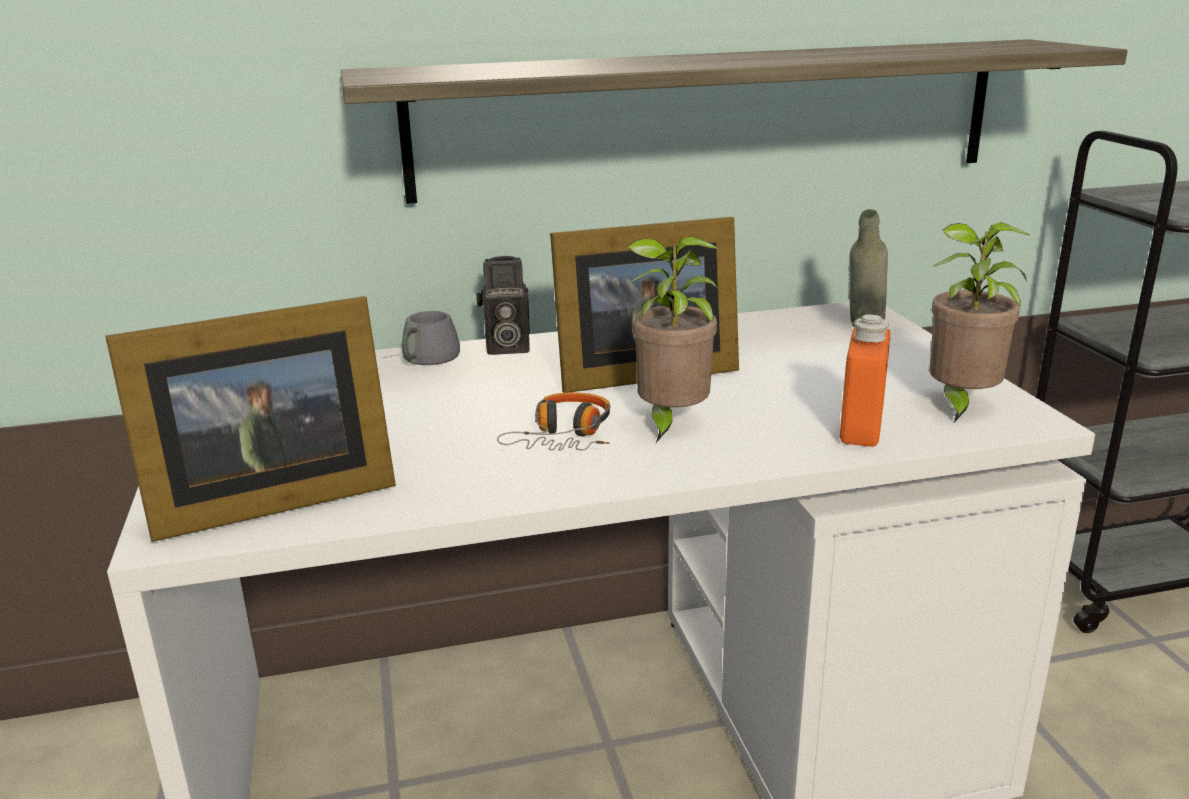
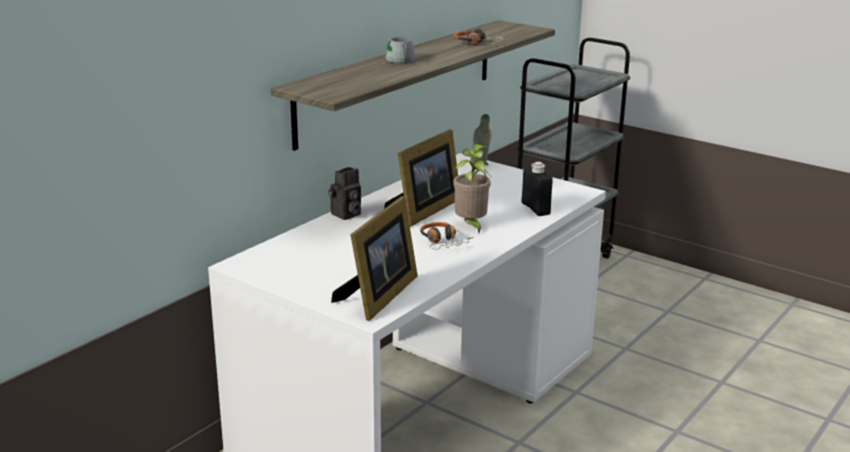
camera: 40 degrees left, 0 degrees up
(421, 358) = (317, 229): grey mug -> grey mug (398, 61)
(861, 427) = (535, 209): orange bottle -> black bottle
(886, 54) = (479, 44): none -> headphones
(960, 405) = (554, 192): potted plant -> none

